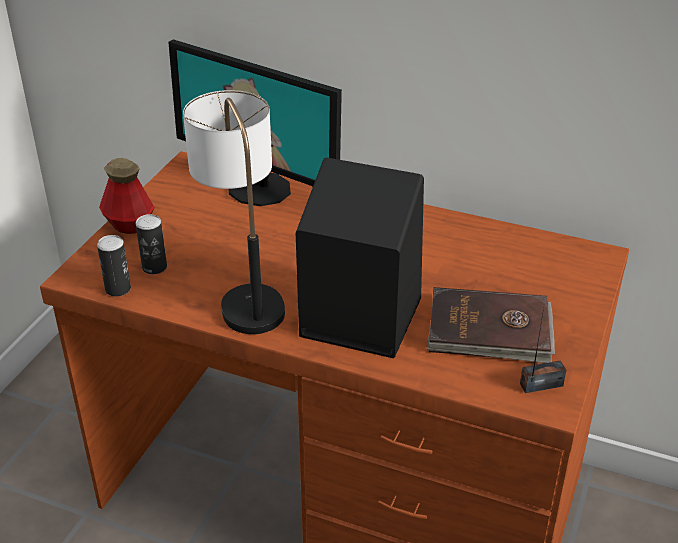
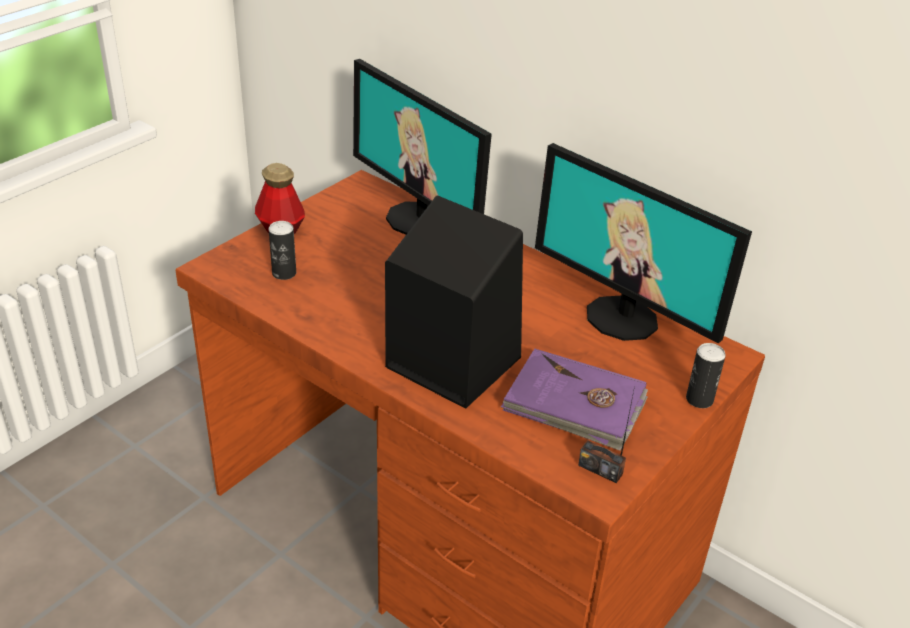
camera: 15 degrees right, 0 degrees up
(118, 289) = (242, 286): can -> can (699, 399)
(245, 290) = (356, 312): table lamp -> none
(490, 331) = (575, 404): brown book -> purple book
(493, 242) = (623, 318): none -> monitor
(541, 385) = (600, 469): radio -> radio turned 150 degrees counterclockwise

